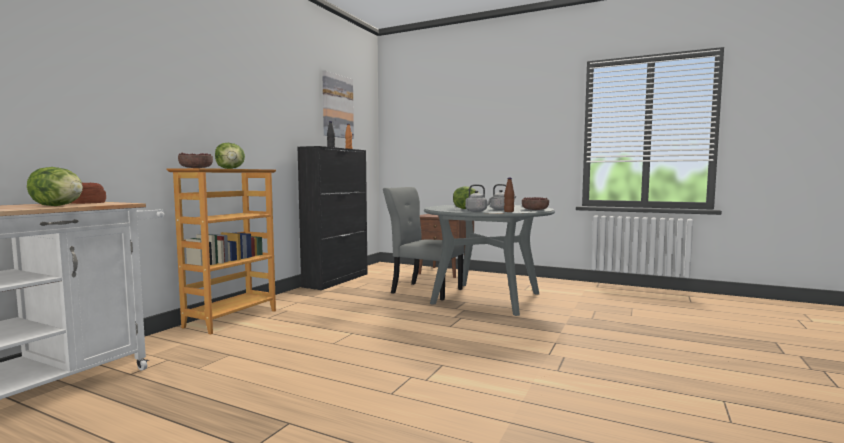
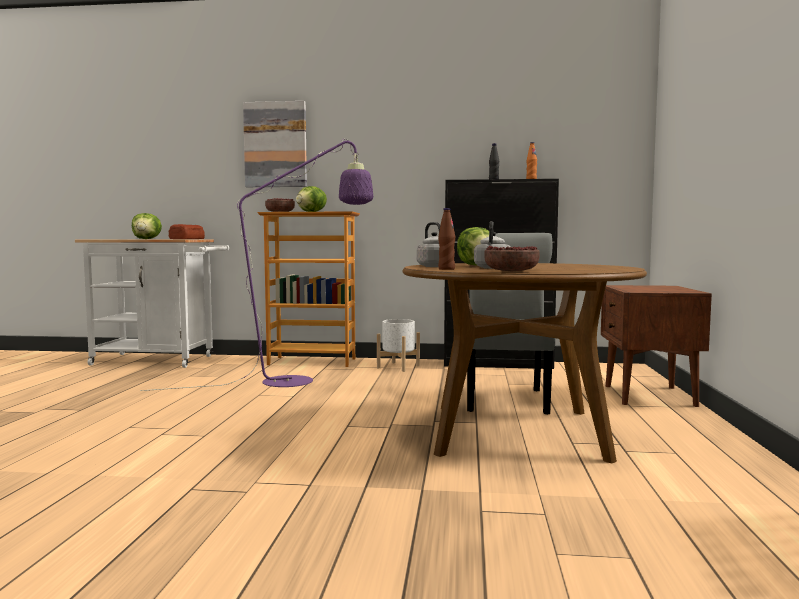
camera: 70 degrees right, 0 degrees up
(300, 327) = (301, 380): none -> purple floor lamp
(302, 299) = (398, 367): none -> white planter
(337, 106) = (536, 119): picture -> picture (275, 145)
(486, 298) = (516, 431): grey dining table -> brown dining table

